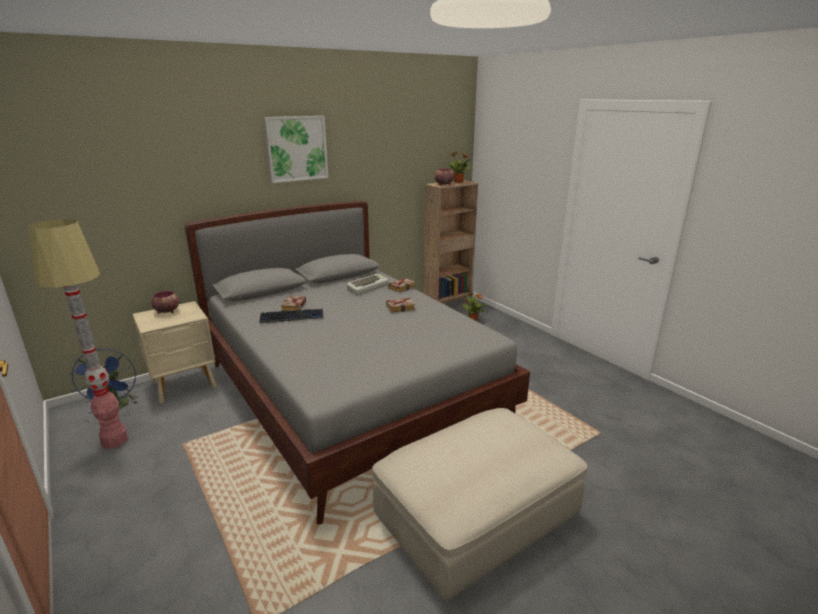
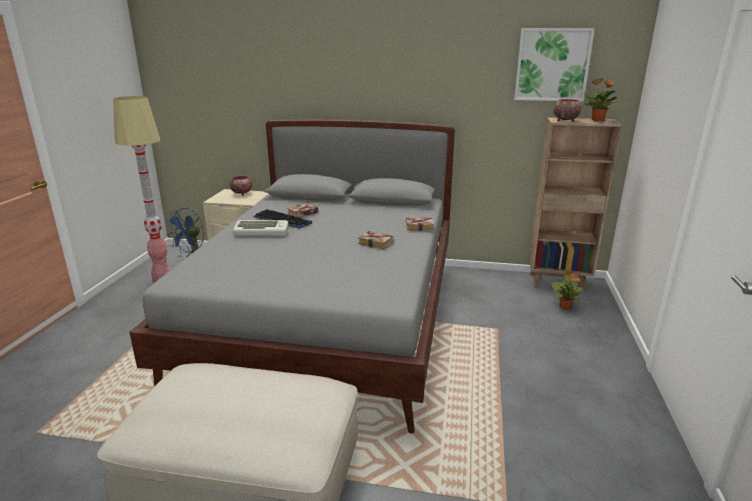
camera: 45 degrees right, 0 degrees up
(296, 148) = (381, 59): picture -> picture (552, 65)
(367, 287) = (391, 217): keyboard -> keyboard (262, 232)

